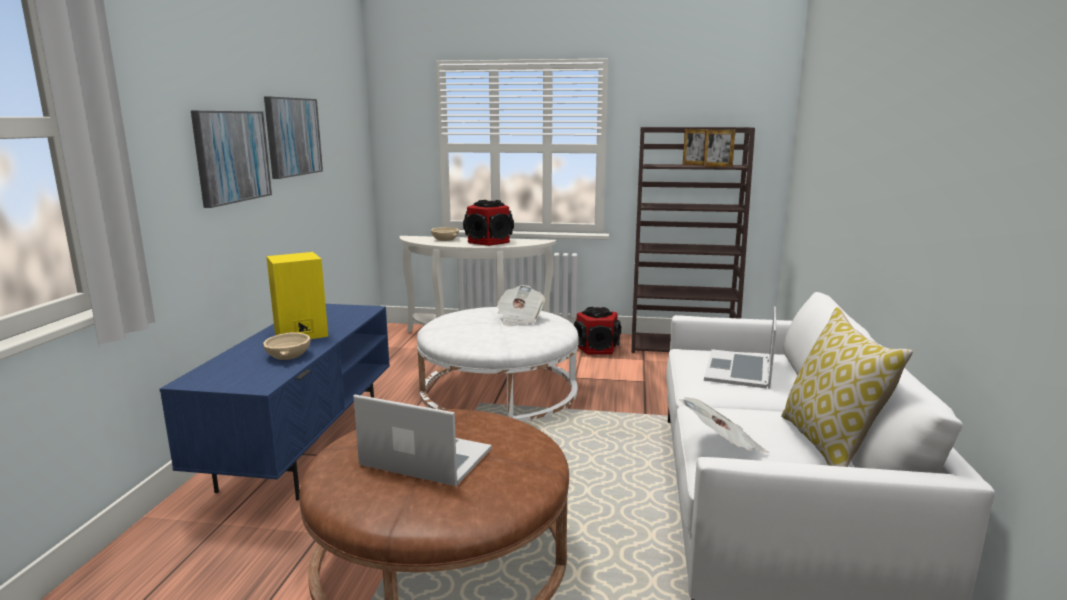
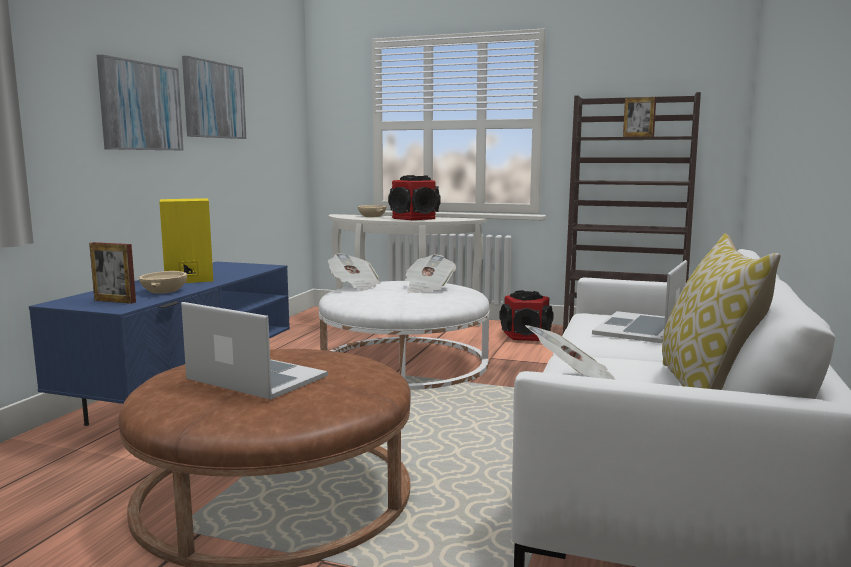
camera: 10 degrees right, 5 degrees down
(448, 319) = (354, 286): none -> newspaper
(717, 166) = (659, 136): picture frame -> picture frame (115, 301)

